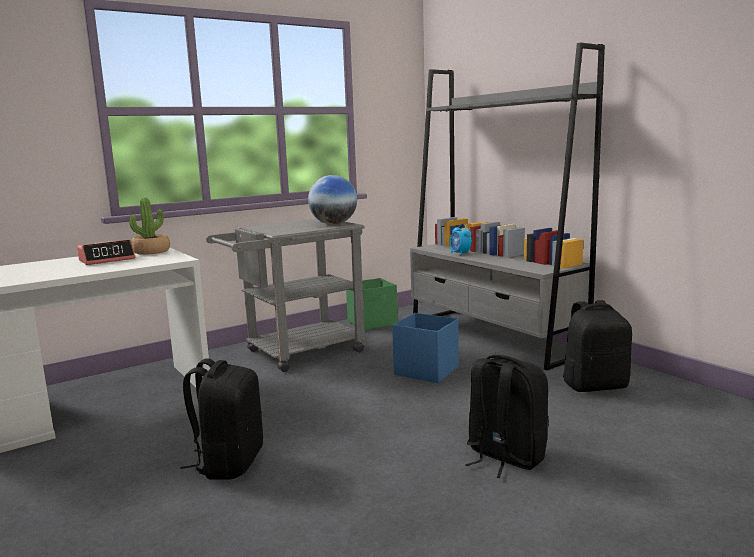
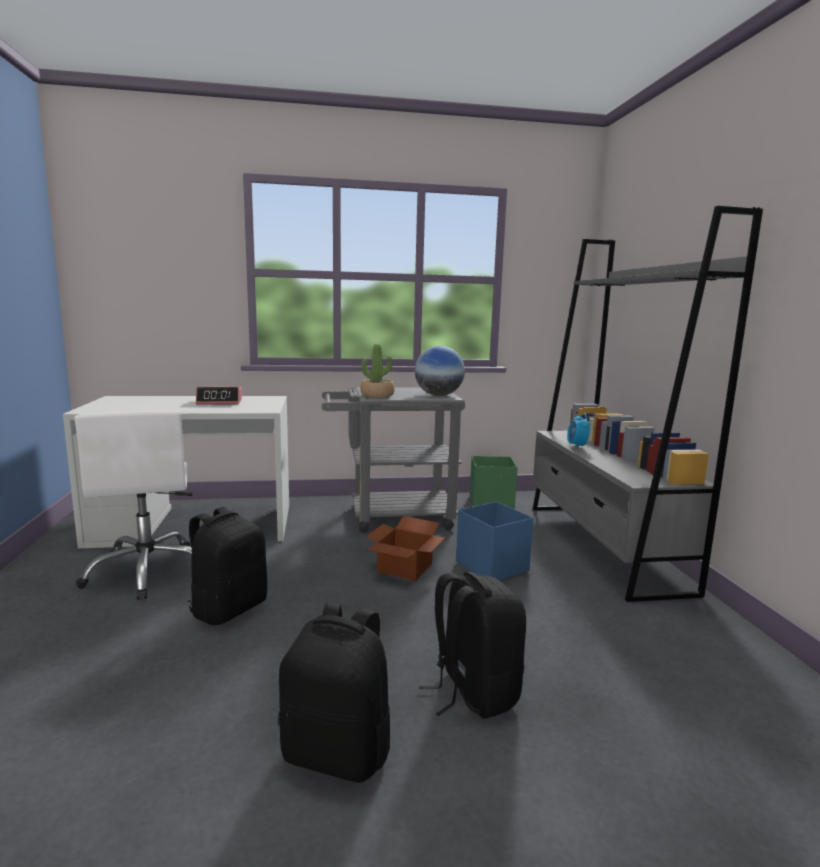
camera: 25 degrees right, 0 degrees up
(94, 457) = (148, 571): none -> white office chair
(151, 252) = (263, 400): potted plant -> potted plant (377, 395)
(355, 390) = (403, 568): none -> cardboard box
(595, 385) = (670, 638): black backpack -> black backpack (338, 752)

